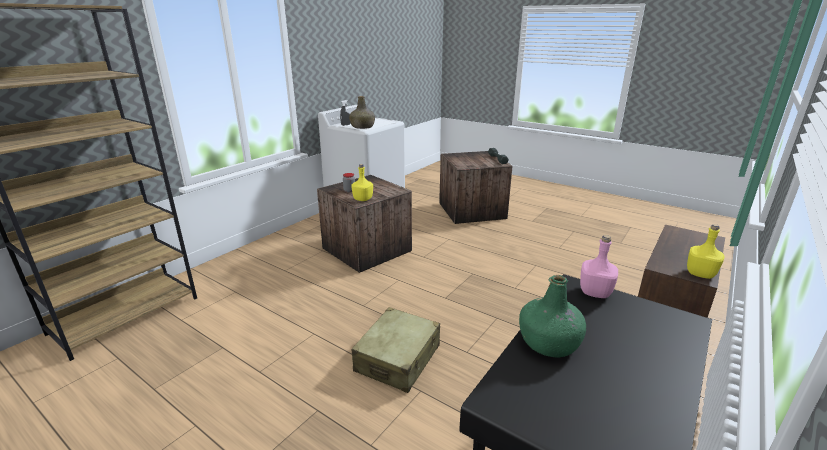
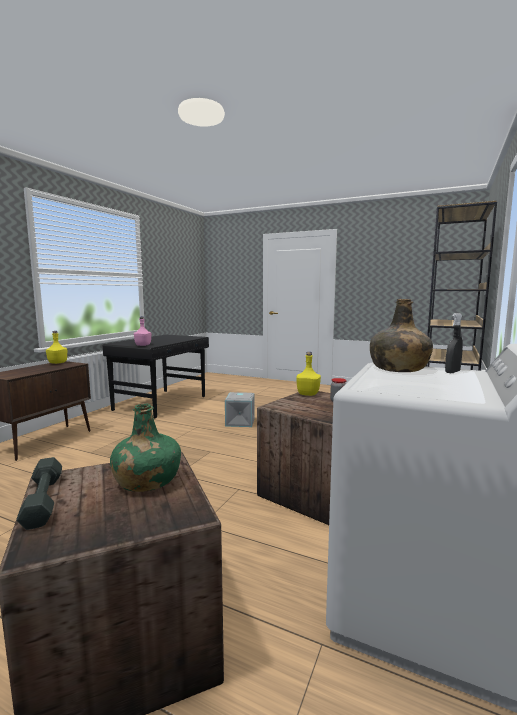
camera: 170 degrees right, 15 degrees down
(398, 358) = (240, 422): beige suitcase -> grey storage box
(549, 342) = (175, 340): green bottle -> green bottle (146, 481)

